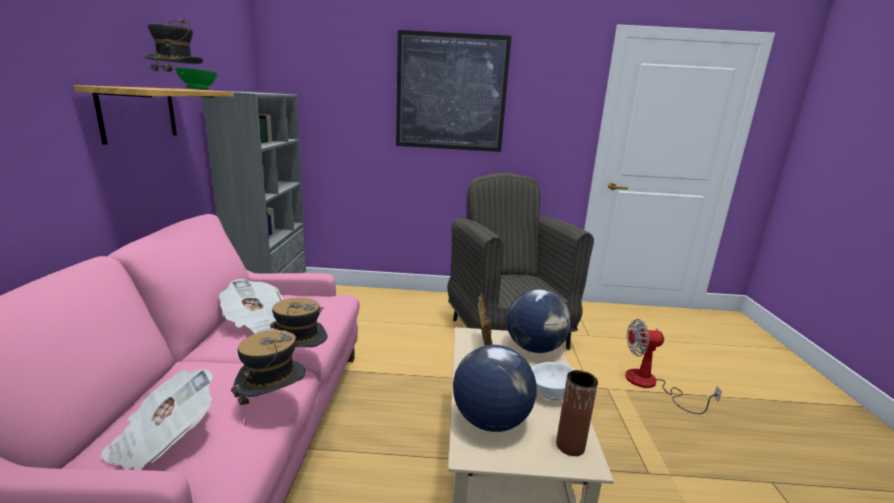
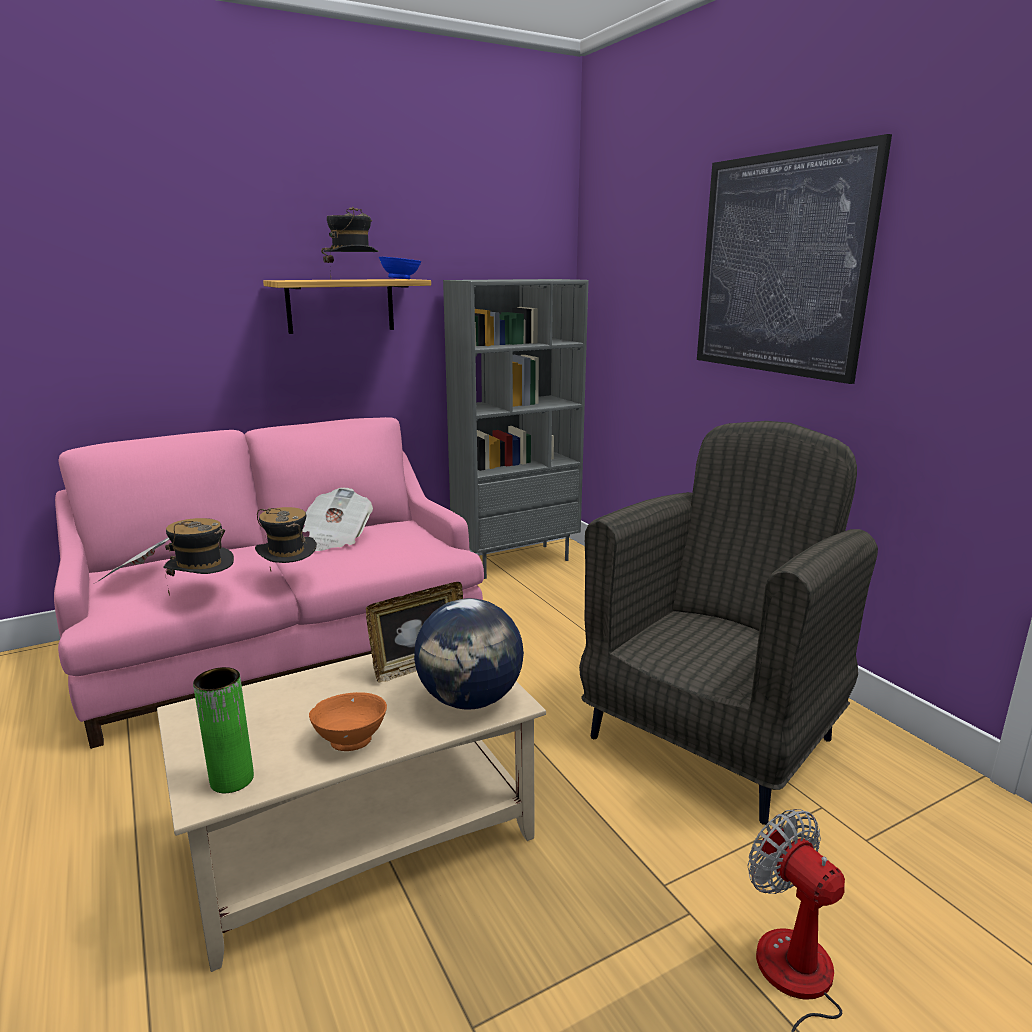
camera: 60 degrees right, 0 degrees up
(199, 89) = (401, 279): green bowl -> blue bowl
(490, 421) = (254, 709): globe -> none
(551, 393) = (352, 739): white bowl -> orange bowl
(570, 446) = (232, 780): brown vase -> green vase

